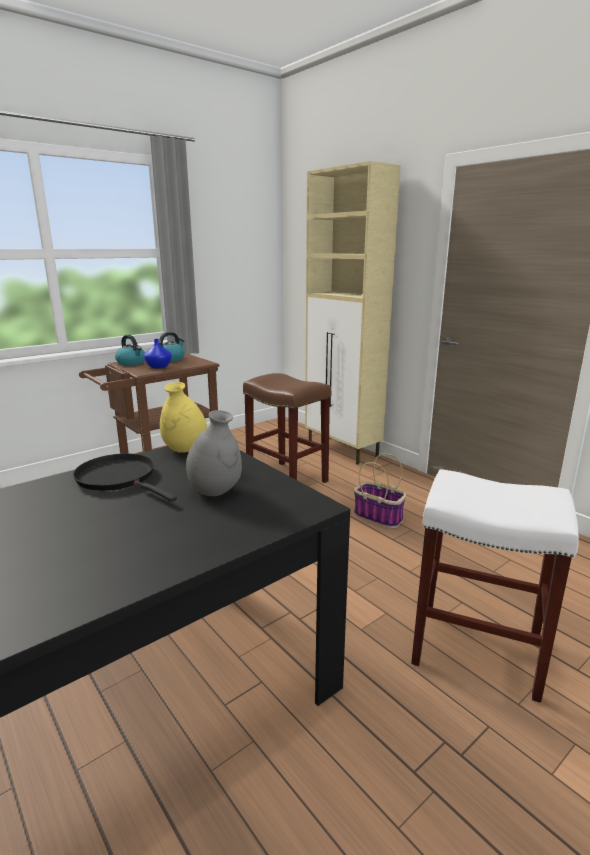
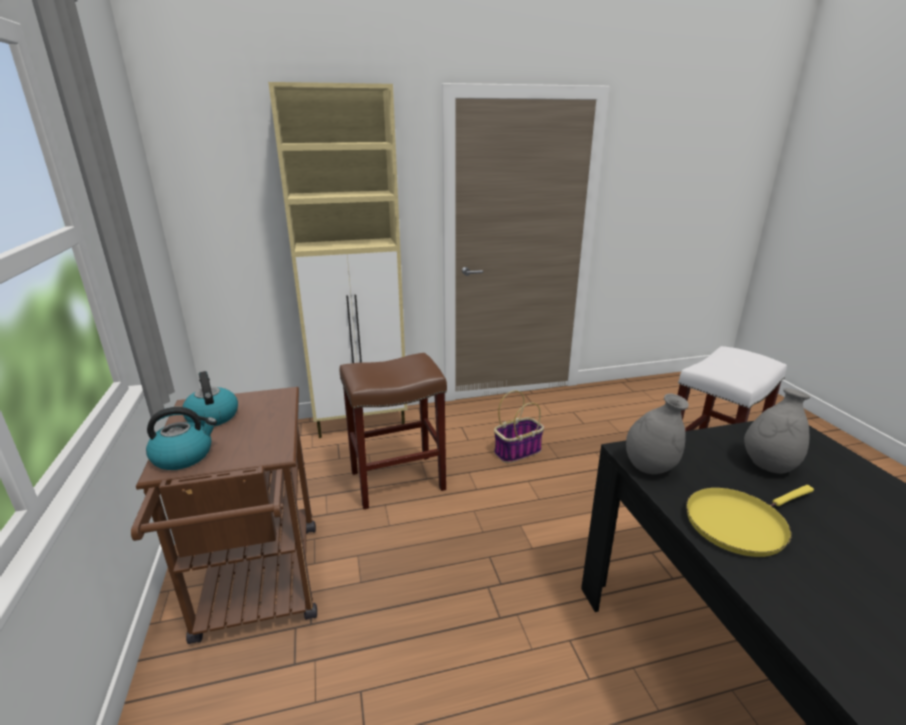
camera: 65 degrees left, 5 degrees up
(119, 478) = (739, 523): black frying pan -> yellow frying pan
(158, 366) = (253, 433): blue vase -> none
(184, 450) = (650, 467): yellow vase -> grey vase

